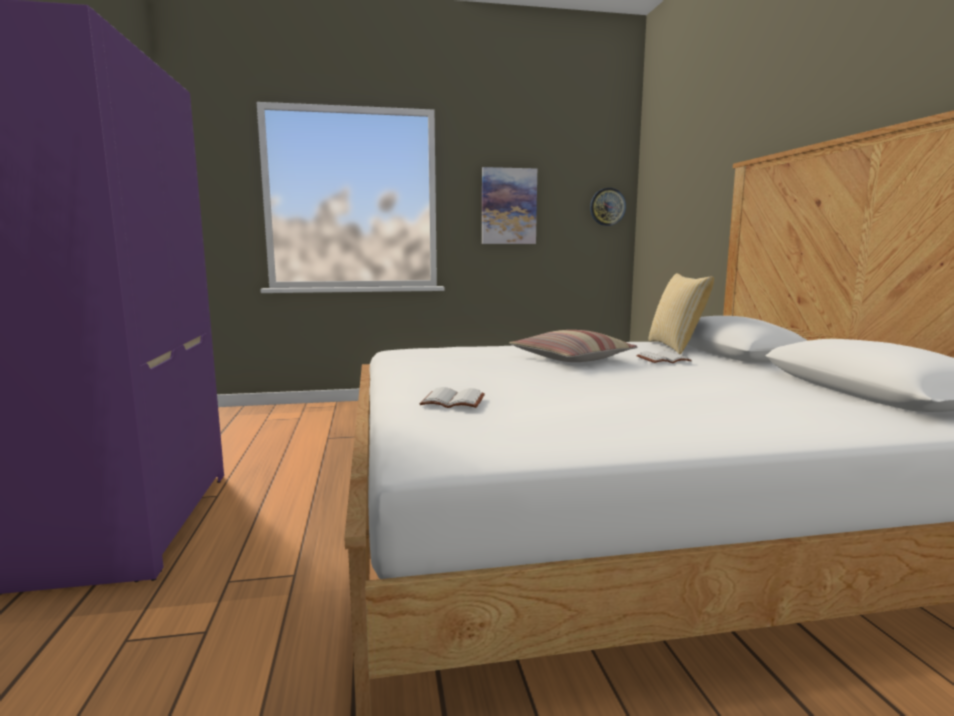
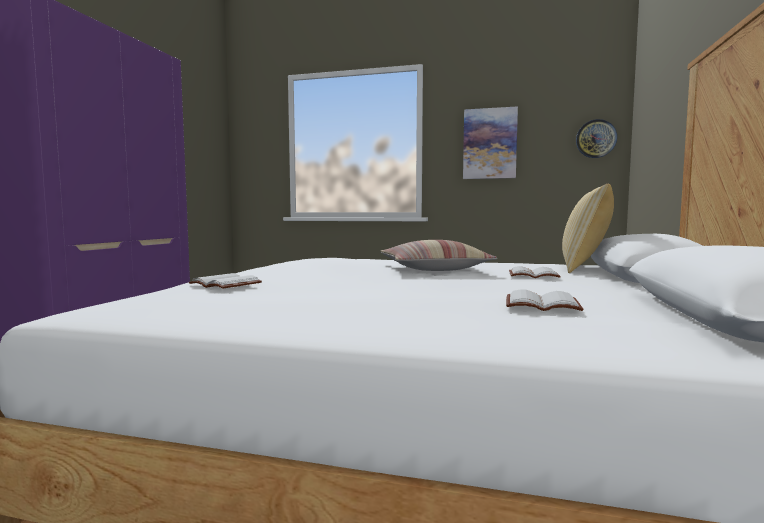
camera: 25 degrees right, 5 degrees down
(754, 394) = (543, 304): none -> white book

